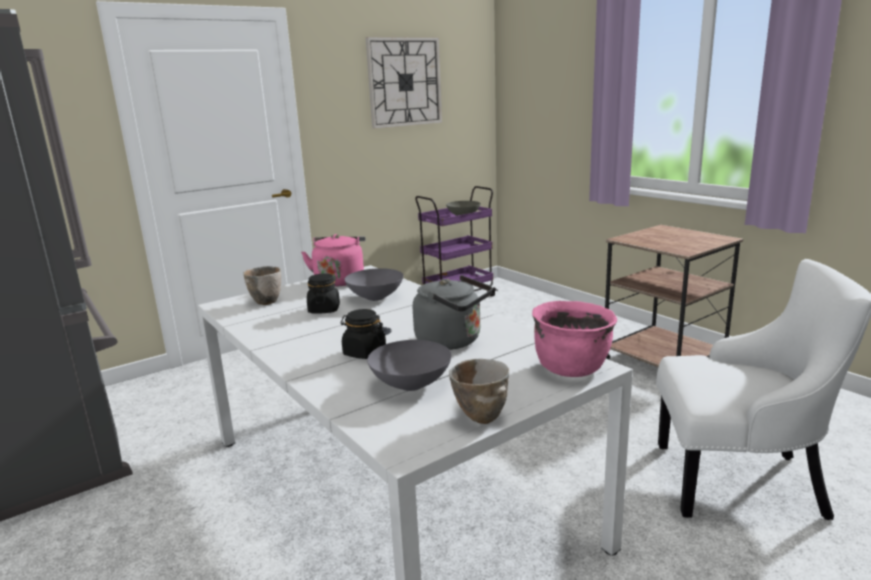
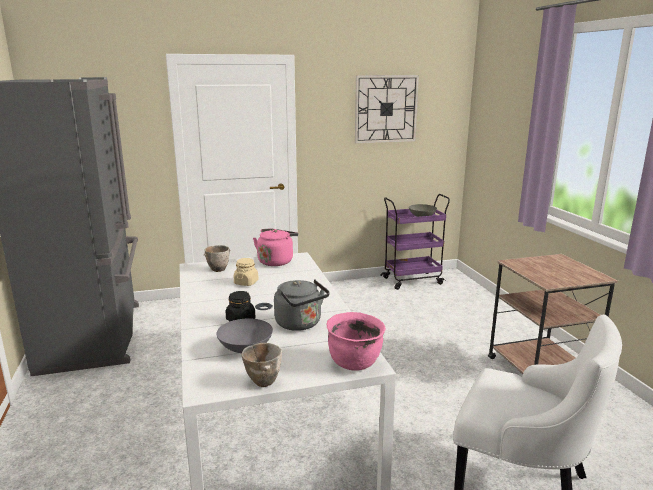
camera: 20 degrees right, 0 degrees up
(324, 309) = (246, 282): black jar -> beige jar
(375, 297) = (285, 279): grey bowl -> none

